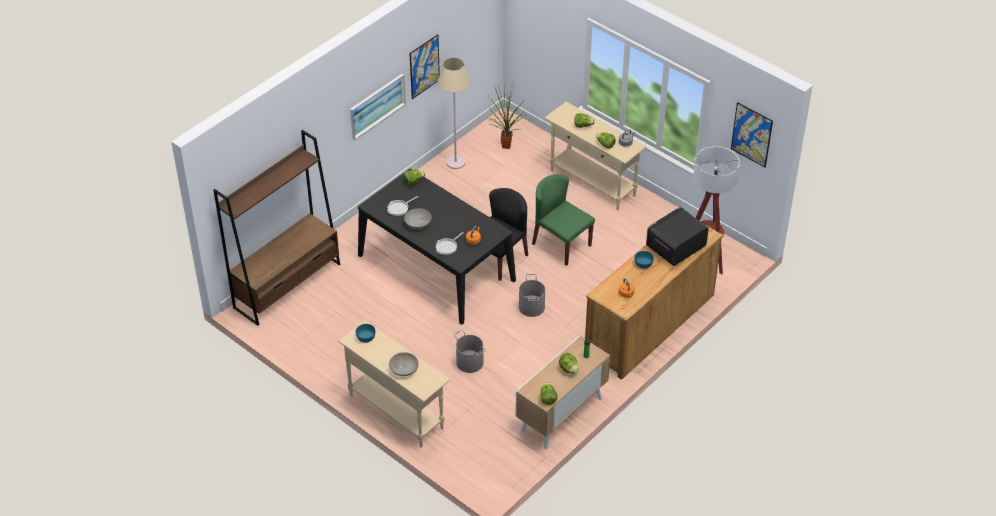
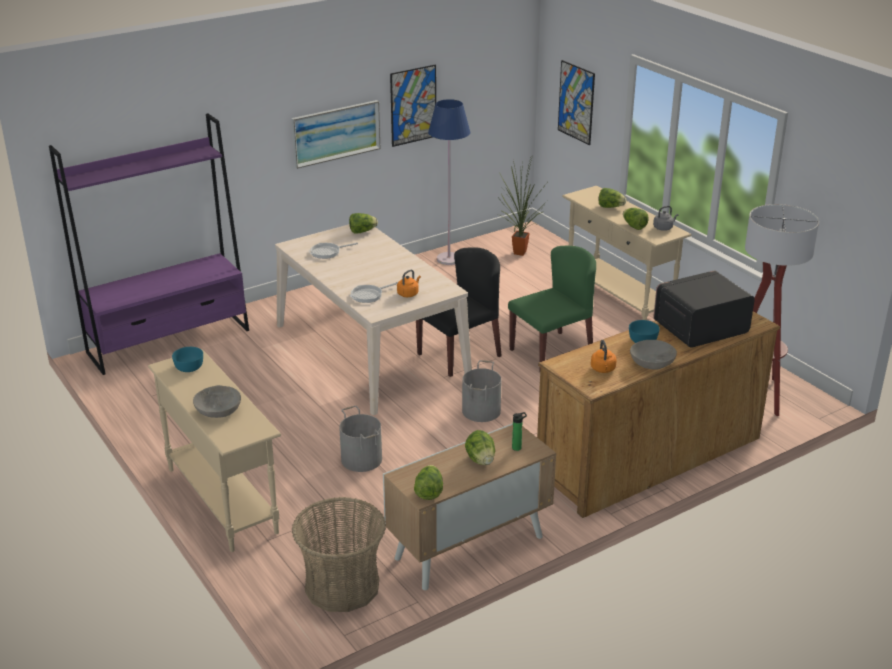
camera: 15 degrees right, 15 degrees down
(287, 285) = (169, 341): brown bookcase -> purple bookcase
(418, 223) = (343, 268): grey bowl -> grey bowl (652, 363)
(436, 267) = (371, 351): black dining table -> beige dining table
(455, 162) = (449, 259): beige floor lamp -> blue floor lamp
(497, 456) = (342, 586): none -> basket
(561, 244) = (551, 352): green chair -> green chair turned 90 degrees clockwise
(751, 134) = (843, 191): picture -> picture (576, 102)

